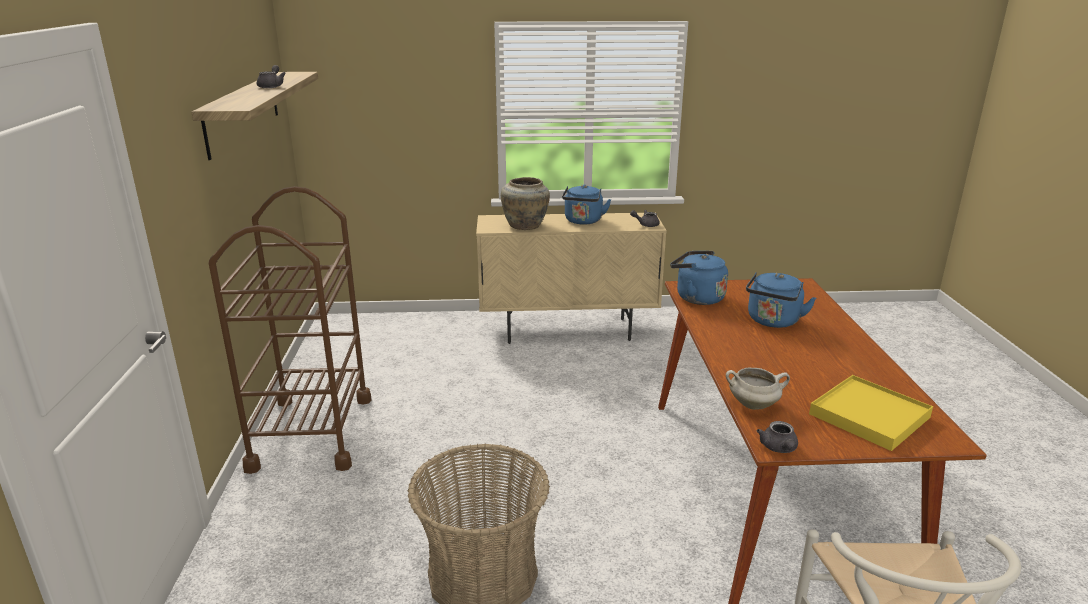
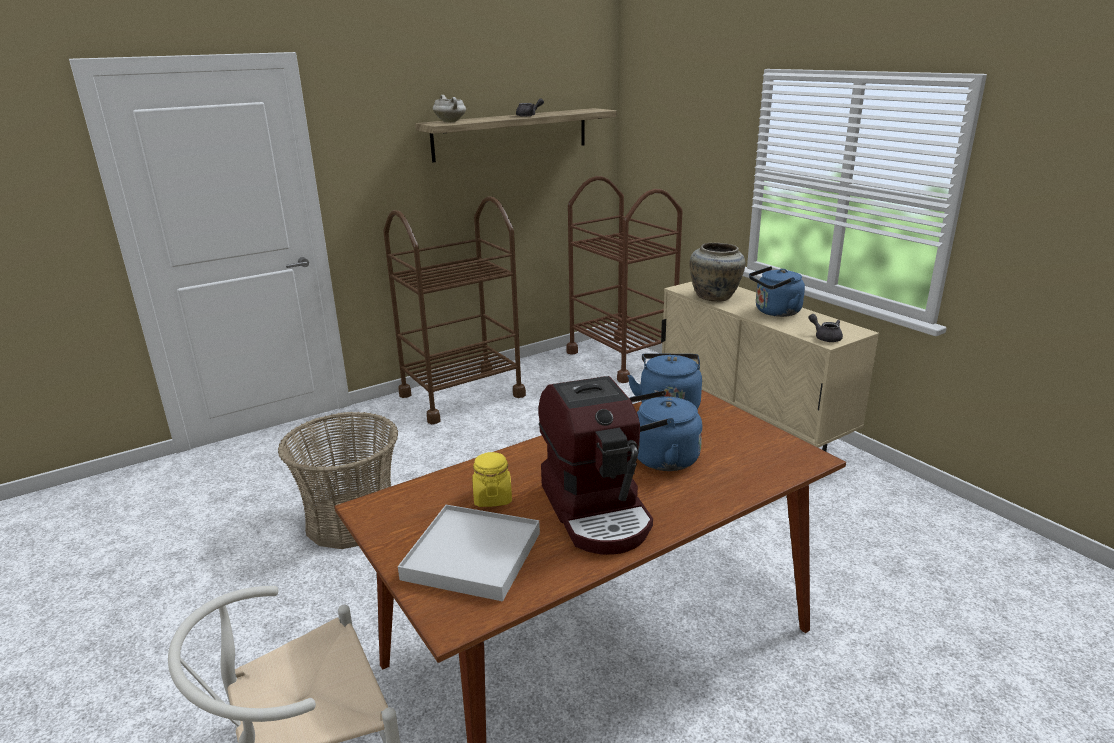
camera: 60 degrees right, 0 degrees up
(374, 330) = (621, 358): none -> brown cart
(754, 404) = (443, 483): white cooking pot -> white cooking pot (451, 122)
(779, 449) = (363, 512): grey teapot -> none
(789, 390) = (492, 497): none -> yellow jar
(829, 359) = (597, 510): none -> coffee machine
(869, 416) = (472, 556): yellow tray -> white tray

